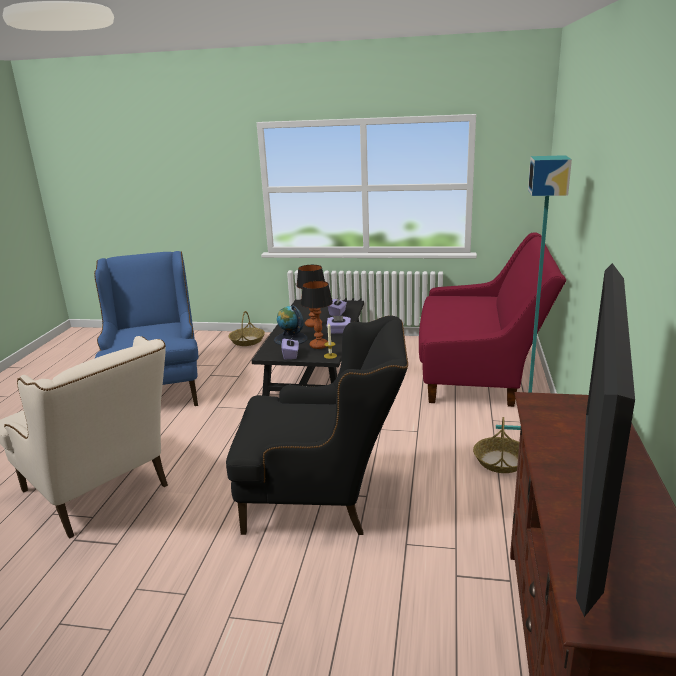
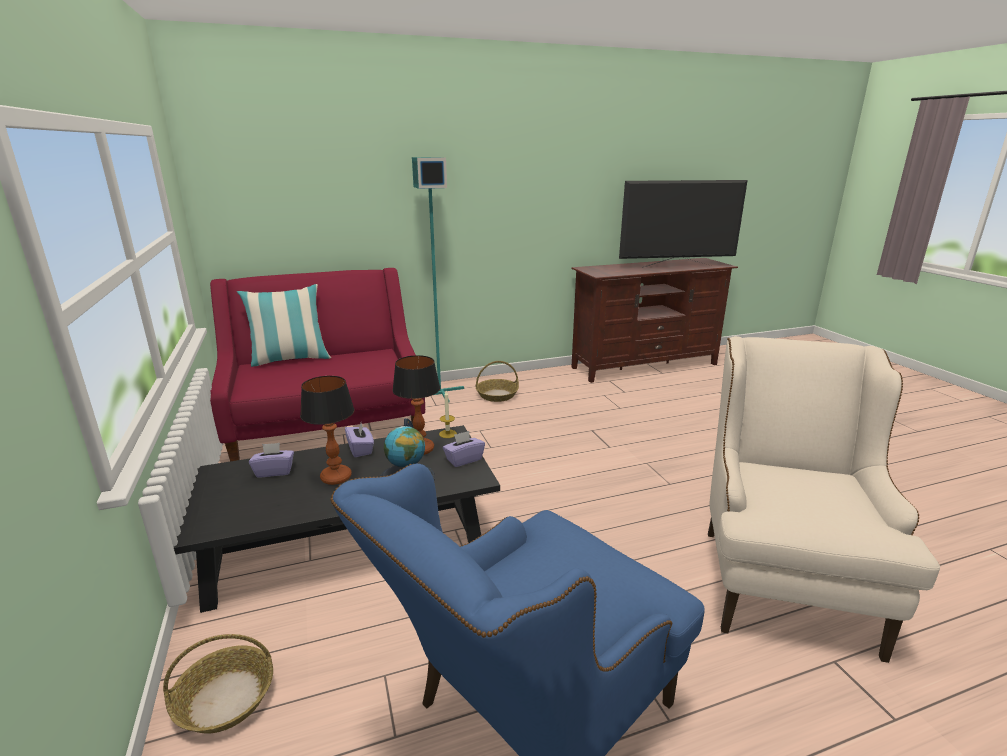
camera: 120 degrees left, 0 degrees up
(324, 498) = (615, 445): black armchair -> none
(494, 307) = (290, 359): none -> pillow

